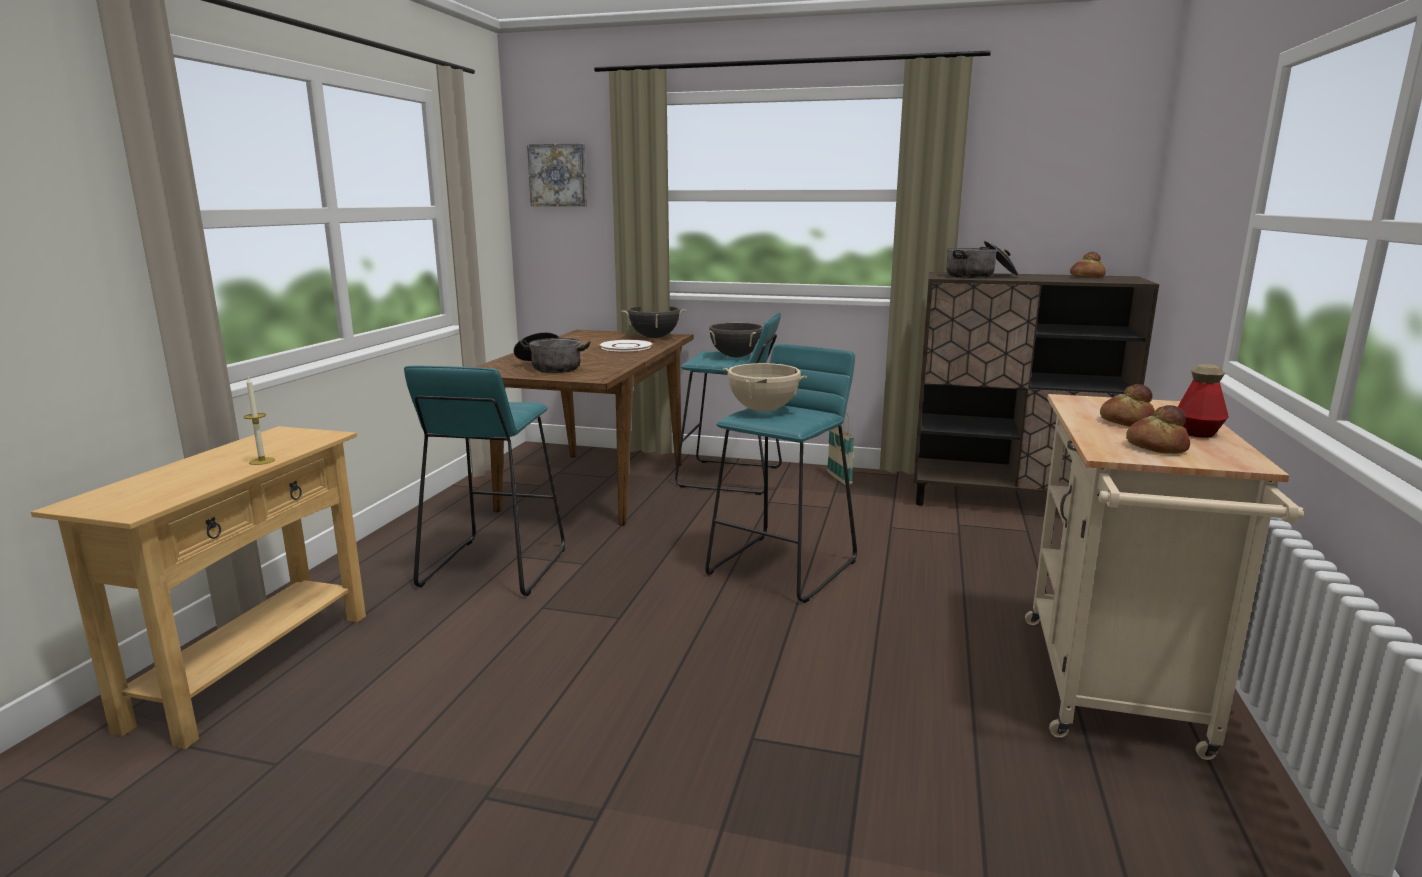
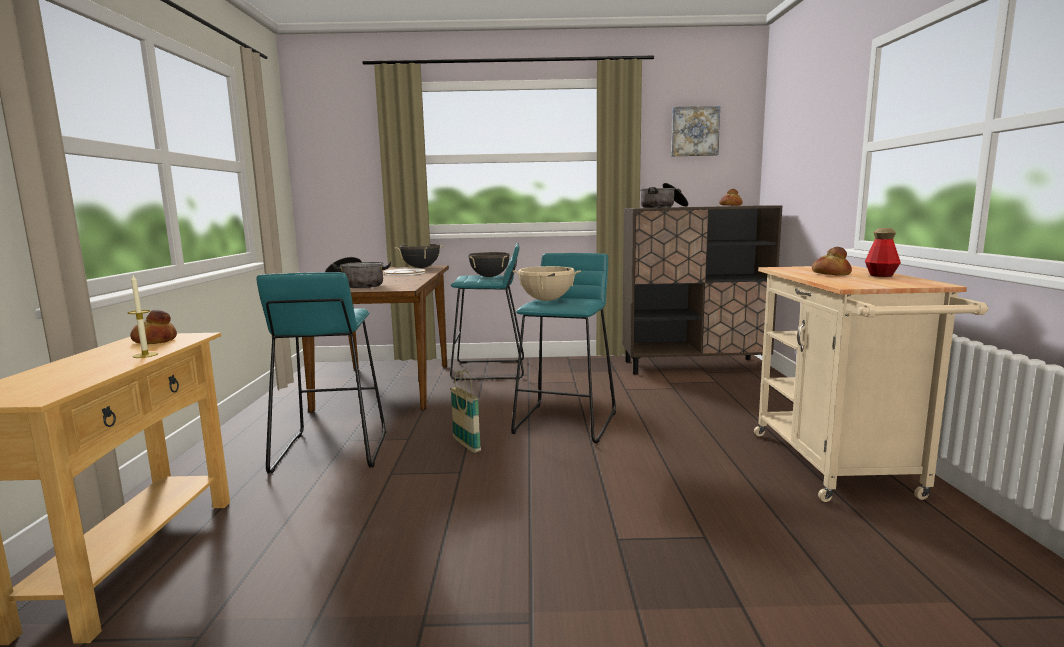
camera: 15 degrees left, 5 degrees down
(558, 175) = (332, 145): picture -> picture (694, 131)
(839, 478) = (569, 364): basket -> basket (466, 445)
(1156, 447) = (870, 281): bread -> bread (155, 340)

